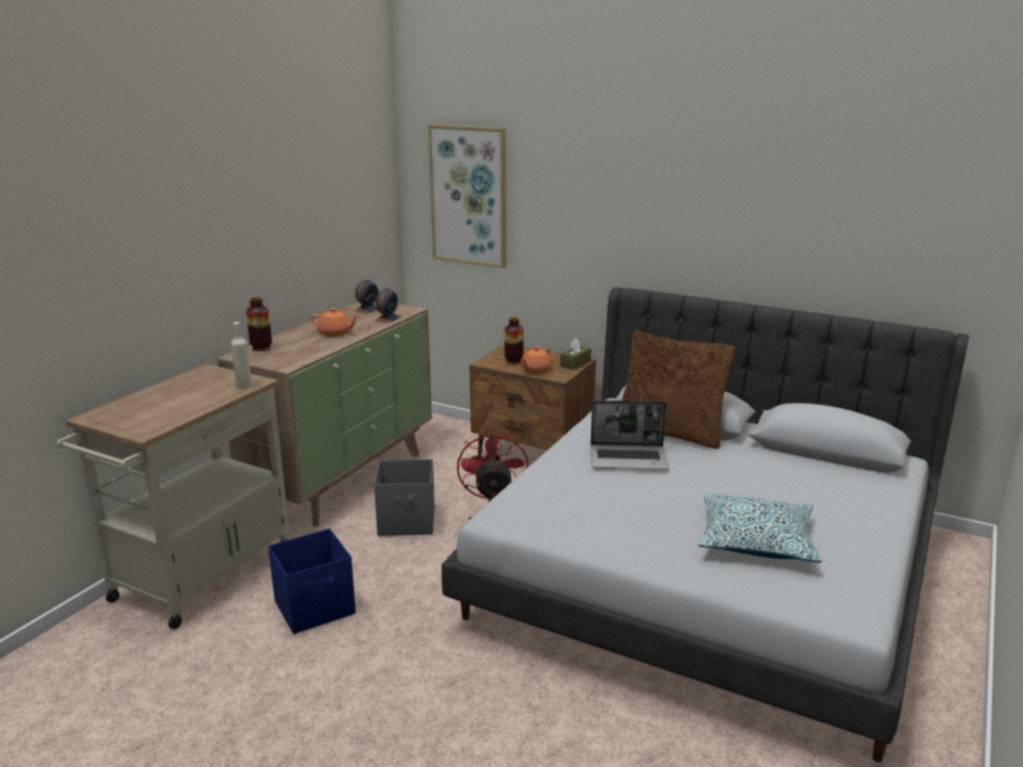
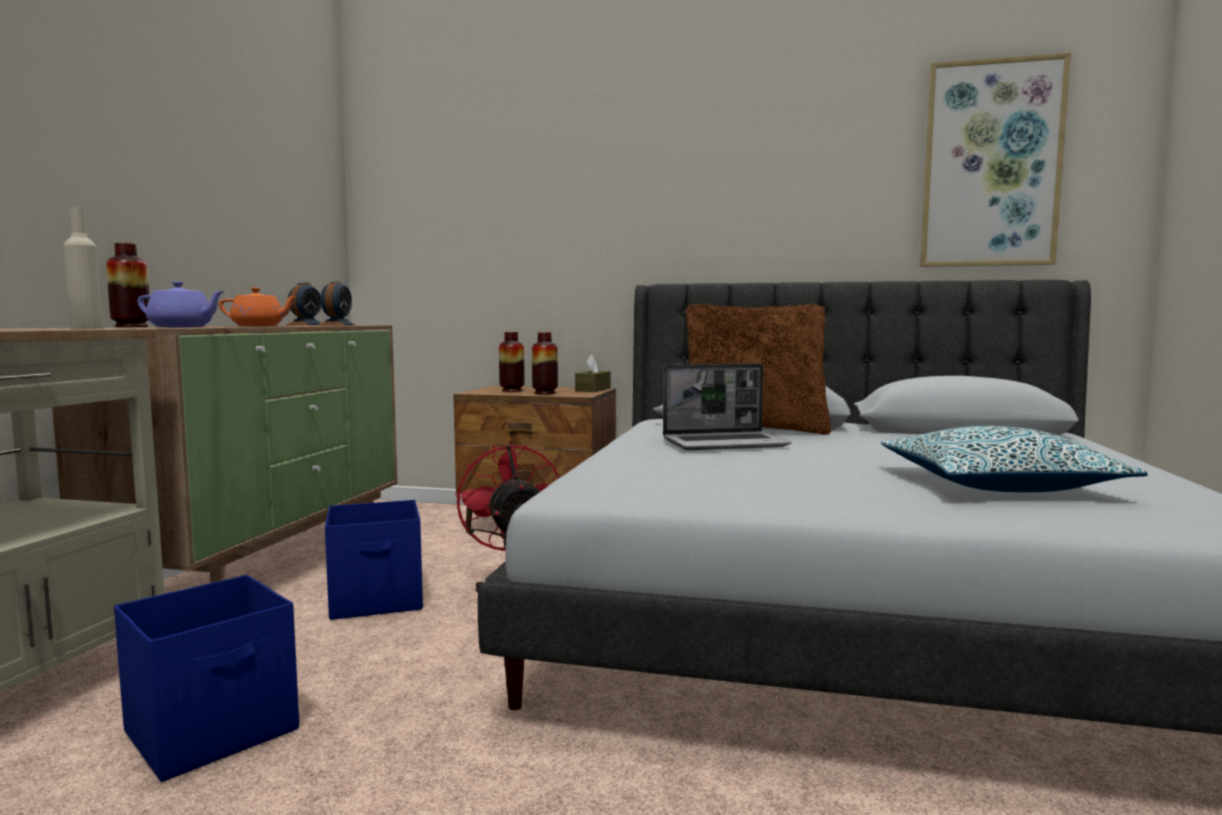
camera: 15 degrees left, 15 degrees down
(290, 360) = (182, 327): none -> purple teapot
(407, 522) = (378, 600): grey storage box -> blue storage box
(469, 196) = (440, 202): picture -> picture (991, 164)
(535, 370) = (545, 393): orange teapot -> vase

